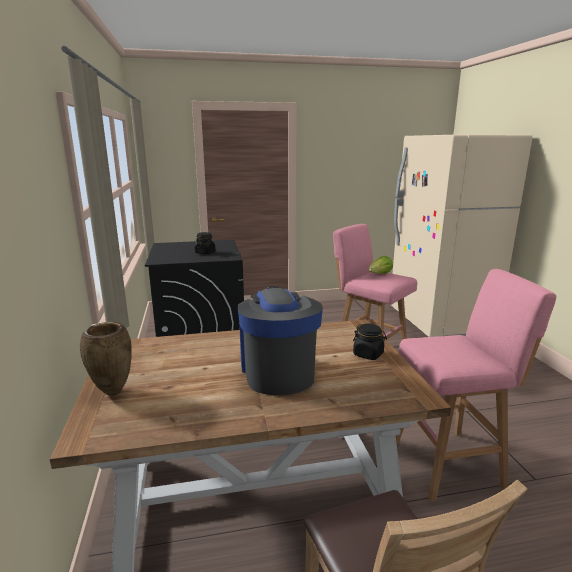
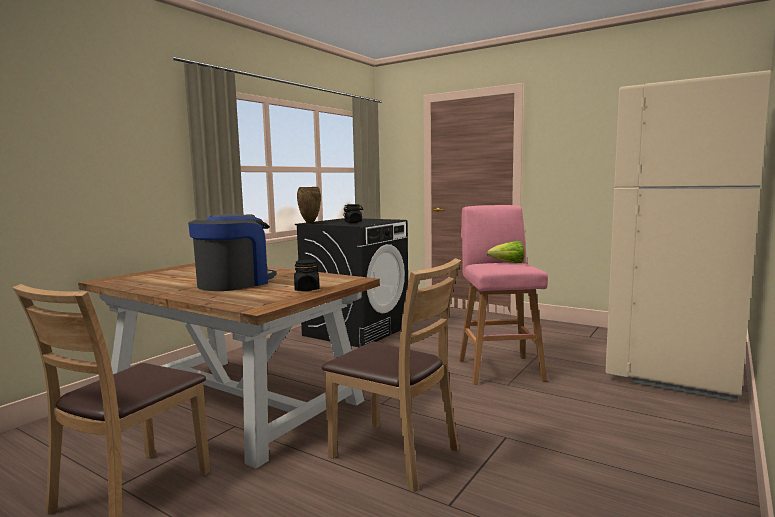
camera: 45 degrees right, 10 degrees down
(112, 393) = (152, 273): brown vase -> brown vase (309, 223)
(450, 463) = (395, 454): pink stool -> brown chair

